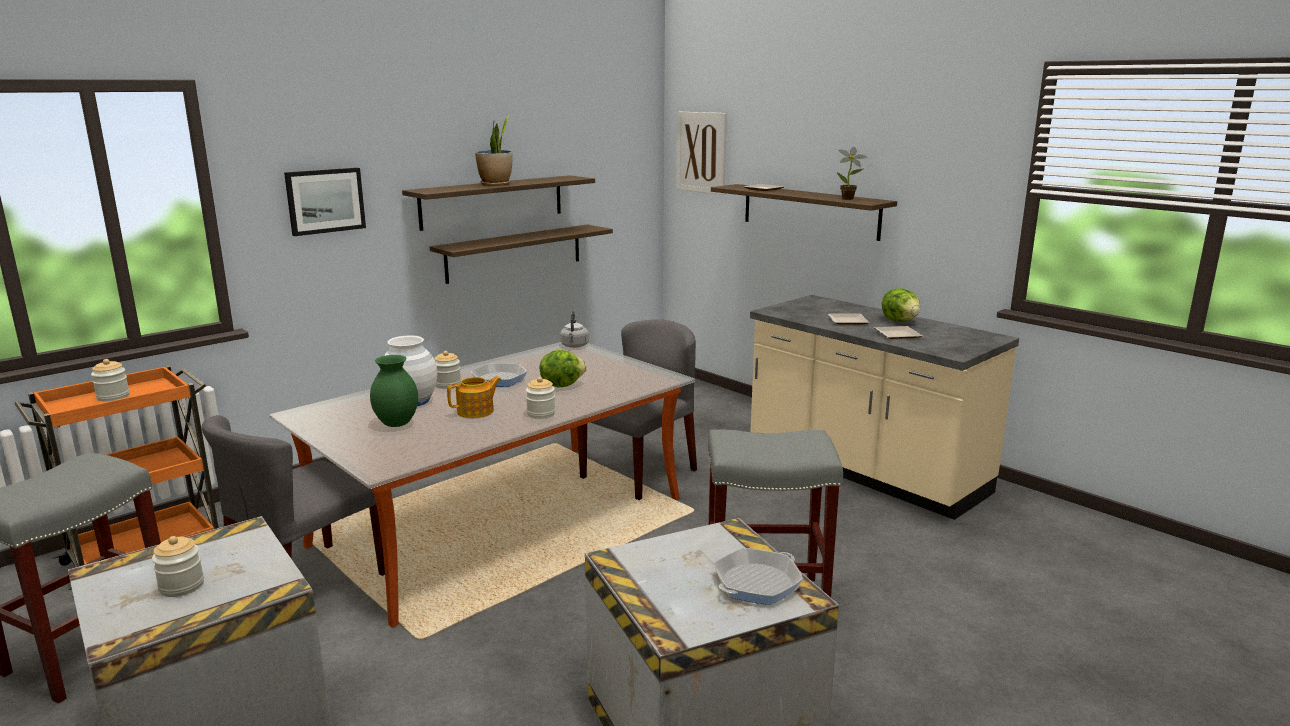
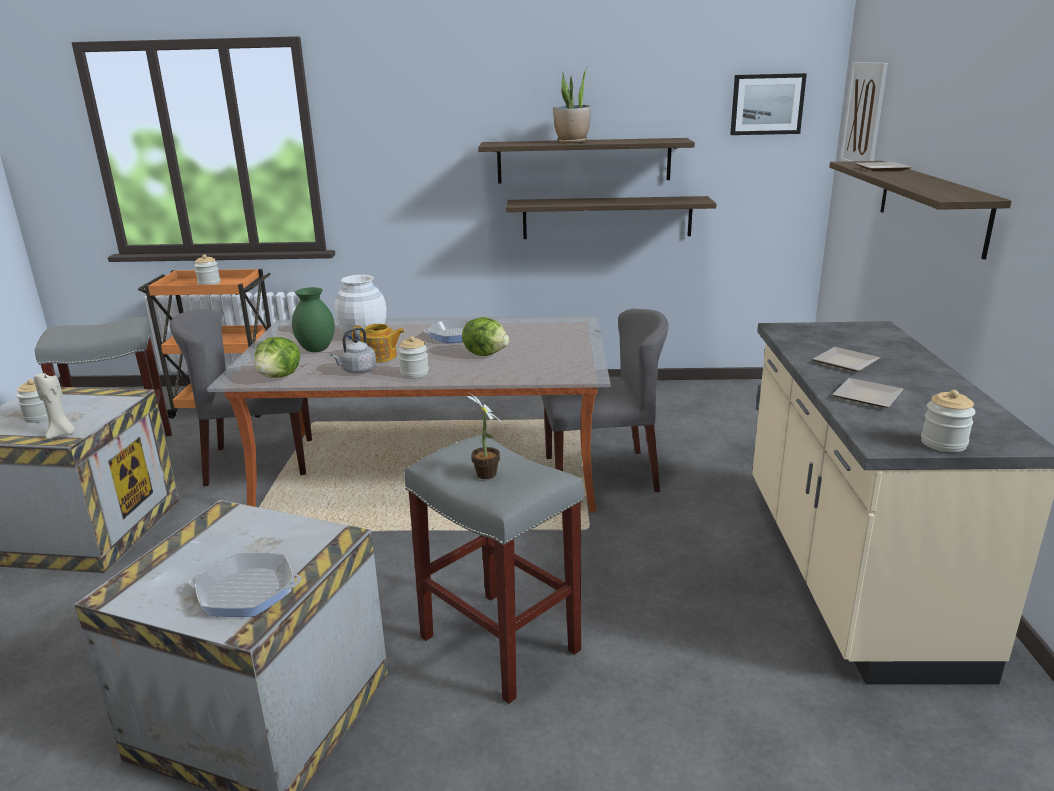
camera: 45 degrees right, 5 degrees up
(266, 585) = (62, 434): none -> beige candle
(325, 201) = (406, 147): picture -> picture (767, 104)
(448, 384) = (413, 329): jar -> jar (943, 443)
(574, 346) = (578, 322): grey kettle -> grey kettle (357, 371)
(849, 199) = (943, 190): potted plant -> potted plant (486, 476)
(900, 321) = (923, 381): lettuce -> lettuce (280, 376)

